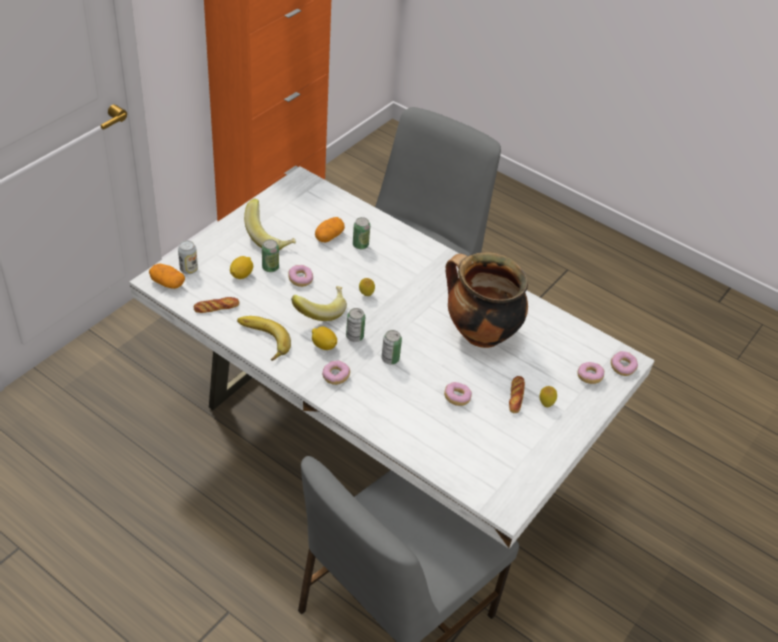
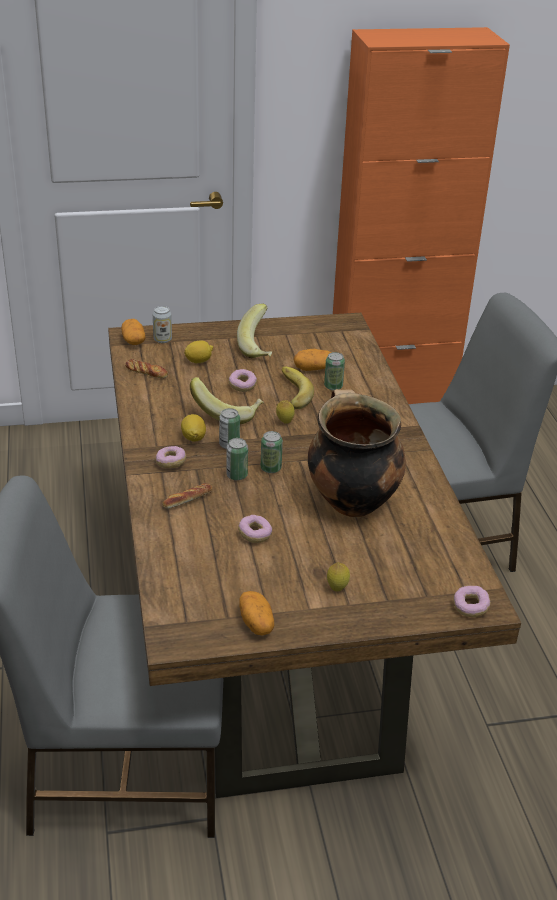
camera: 45 degrees right, 10 degrees down
(261, 340) = (148, 409): banana -> banana (288, 392)
(270, 267) = (229, 367): can -> can (270, 468)
(377, 450) = (273, 630): white dining table -> brown dining table
(516, 396) = (315, 566): bread -> bread (188, 499)
(534, 461) = (256, 623): none -> potato
(589, 377) = (419, 594): donut -> none

